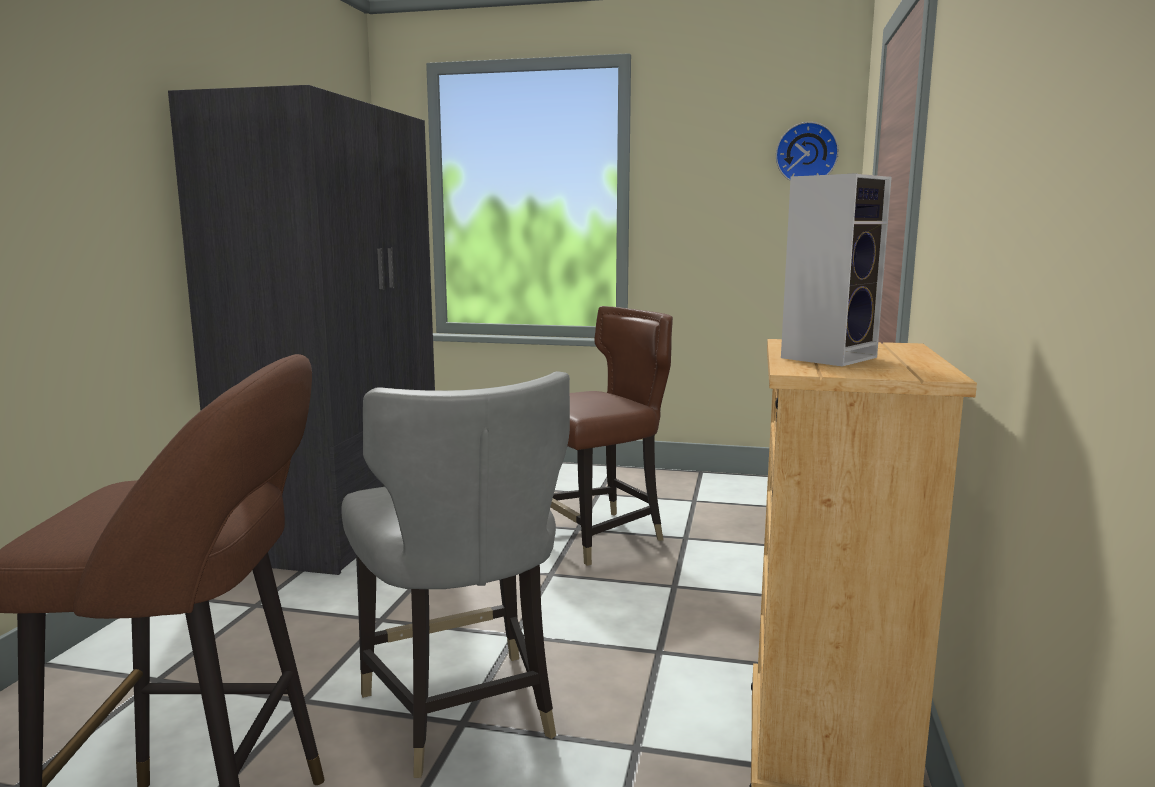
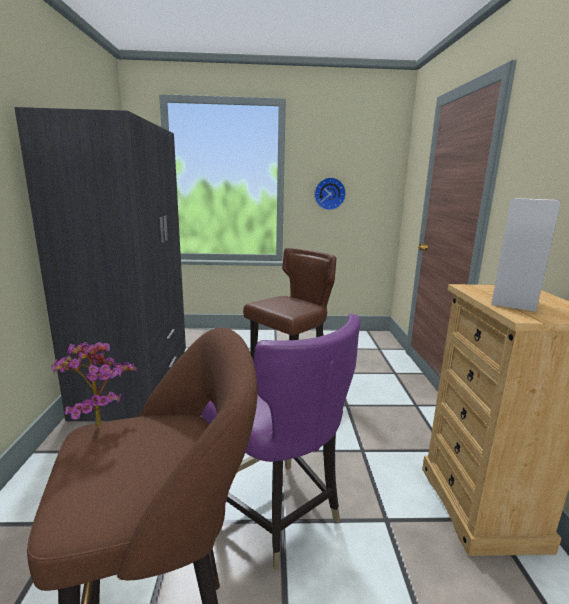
camera: 15 degrees left, 5 degrees up
(139, 475) = (96, 422): none -> potted plant
(461, 711) = (277, 512): grey chair -> purple chair
(806, 153) = (379, 161): wall clock -> wall clock (329, 193)

